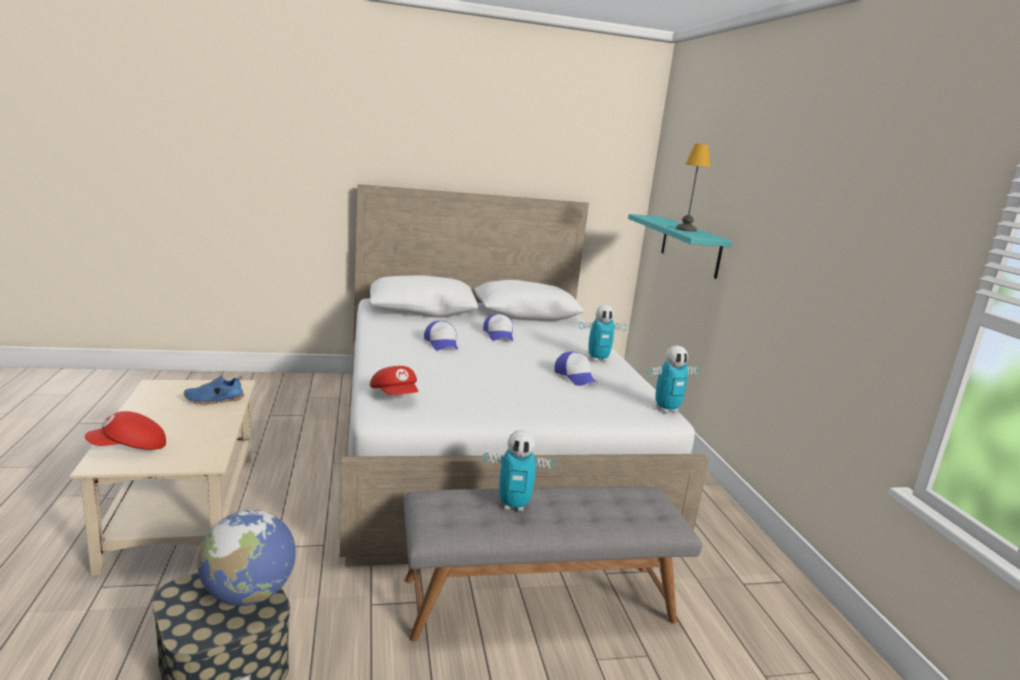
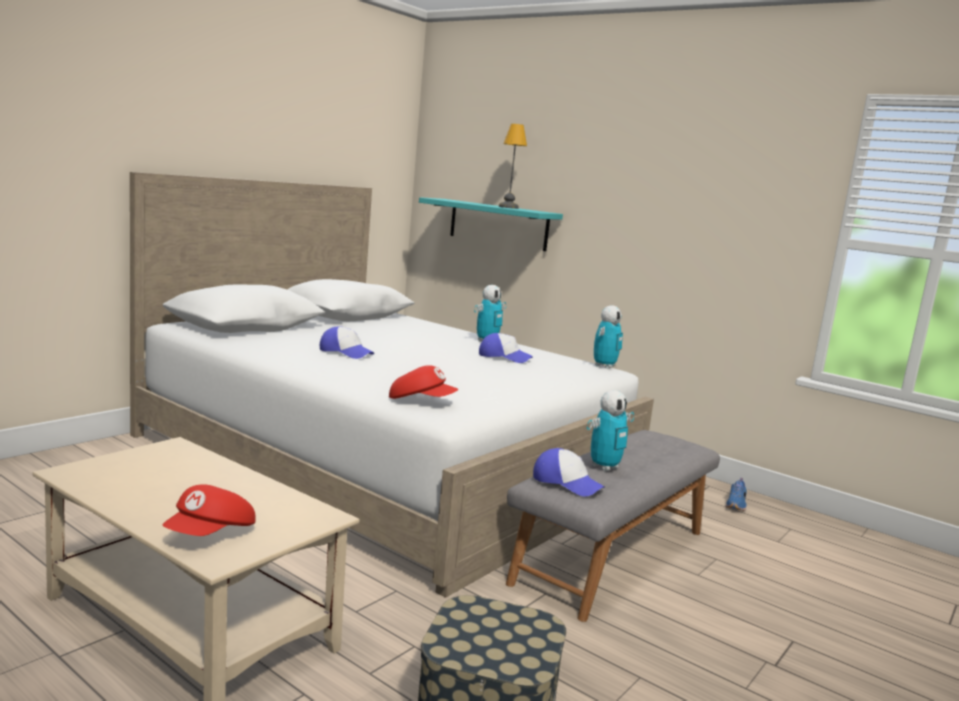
camera: 40 degrees left, 5 degrees down
(214, 400) = (186, 466): blue shoe -> blue shoe (736, 505)
(248, 594) = (504, 620): globe -> none
(499, 335) = (372, 336): cap -> cap (566, 483)

